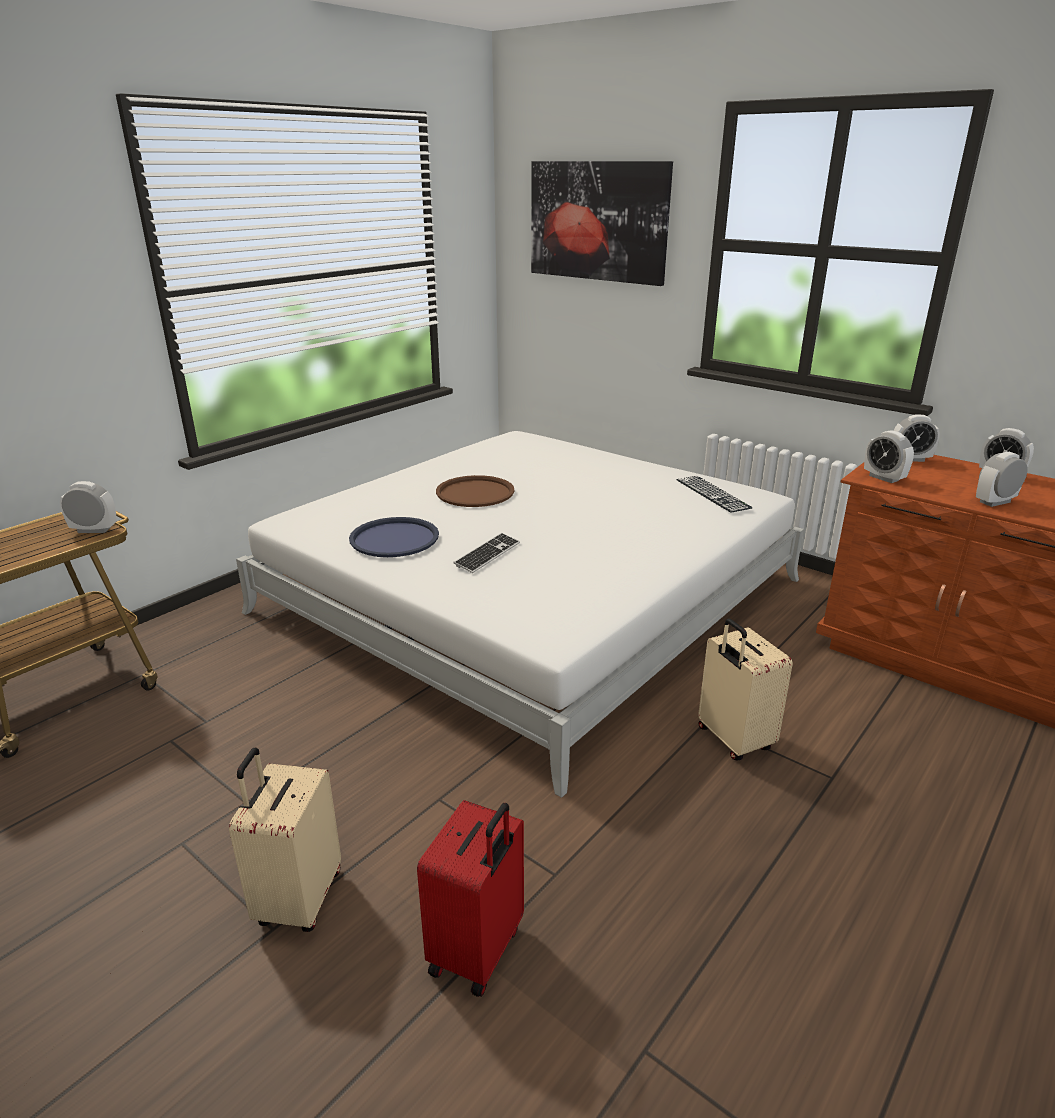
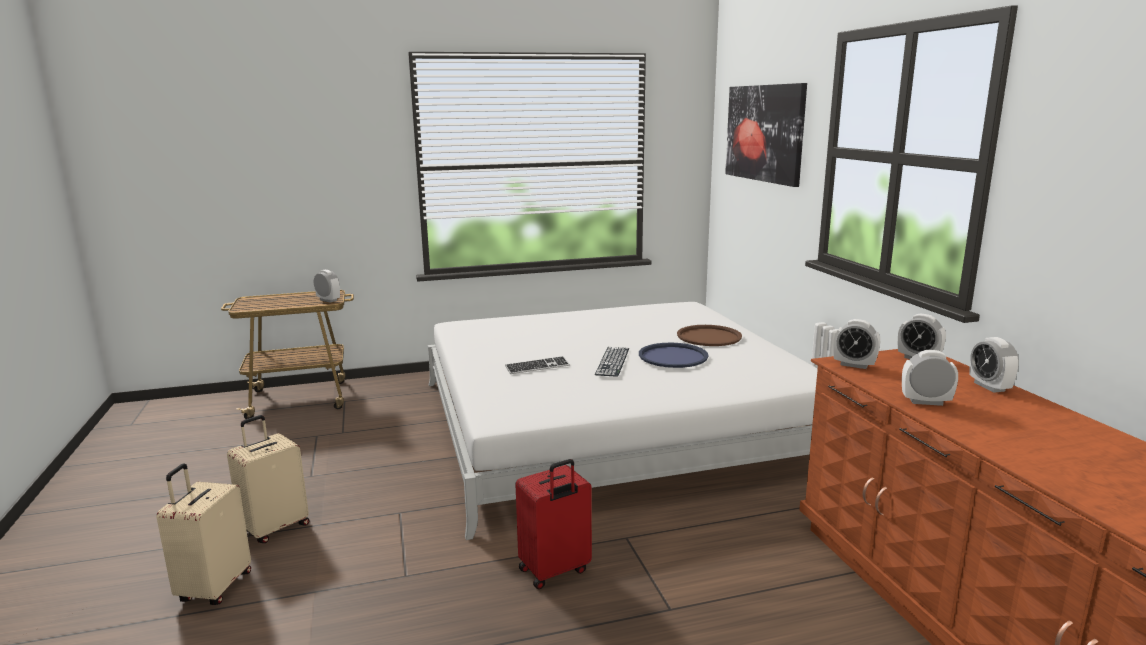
camera: 35 degrees right, 10 degrees down
(394, 538) = (498, 346): blue tray -> blue tray (673, 356)
(475, 492) = (591, 331): brown tray -> brown tray (709, 337)
(478, 951) = (318, 590): red suitcase -> red suitcase (555, 571)
(713, 493) = (770, 367): keyboard -> keyboard (612, 361)
(733, 740) = (628, 556): beige suitcase -> beige suitcase (214, 587)
(884, 478) = (854, 365): alarm clock -> alarm clock turned 60 degrees counterclockwise

